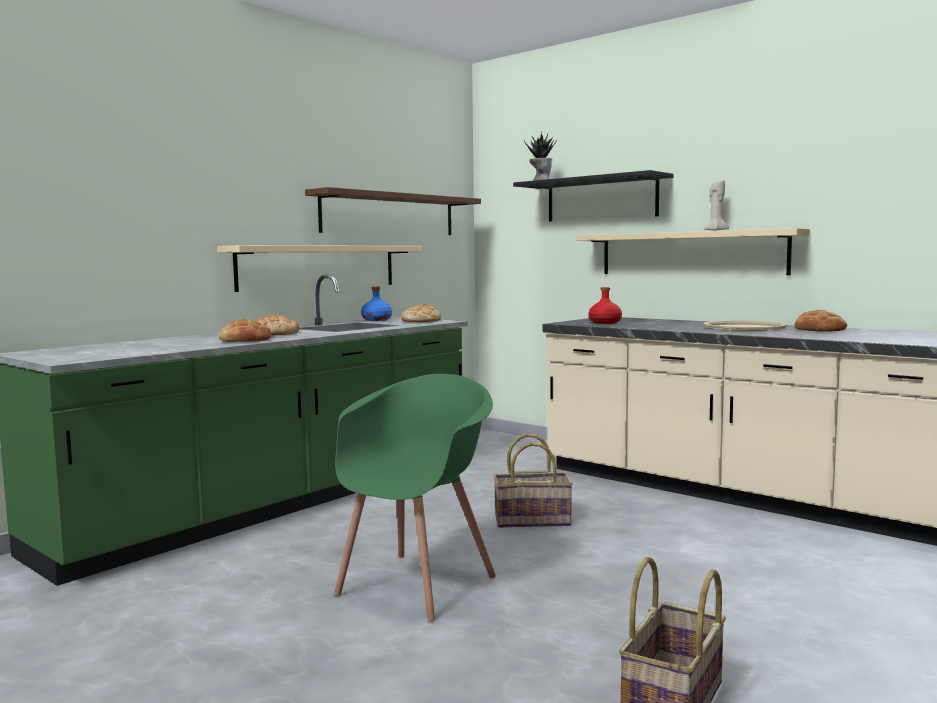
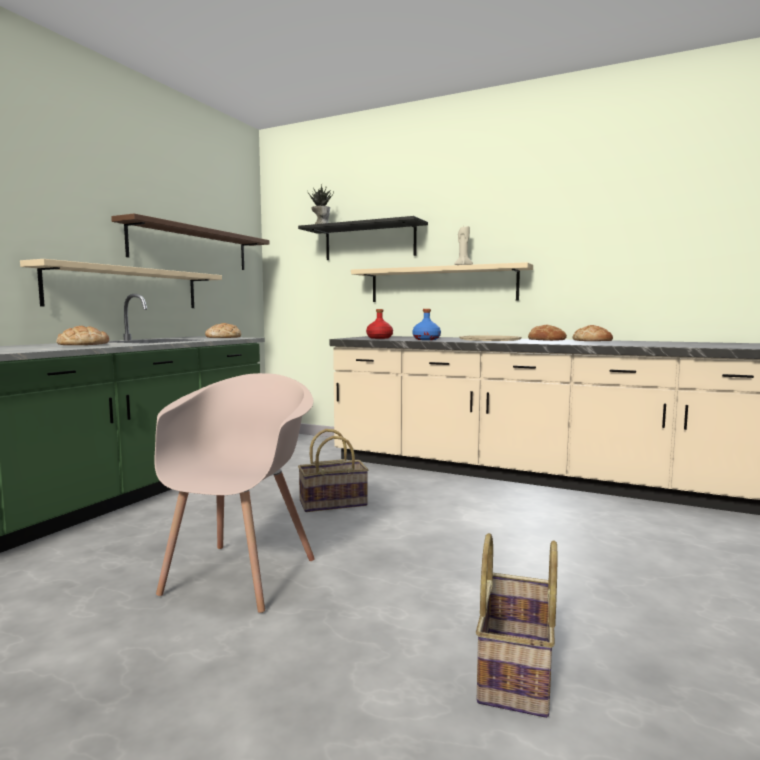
camera: 15 degrees left, 0 degrees up
(245, 340) = (51, 348): bread -> bread (592, 341)
(377, 320) = (182, 337): blue bottle -> blue bottle (426, 339)
(417, 585) = (241, 575): green chair -> beige chair

